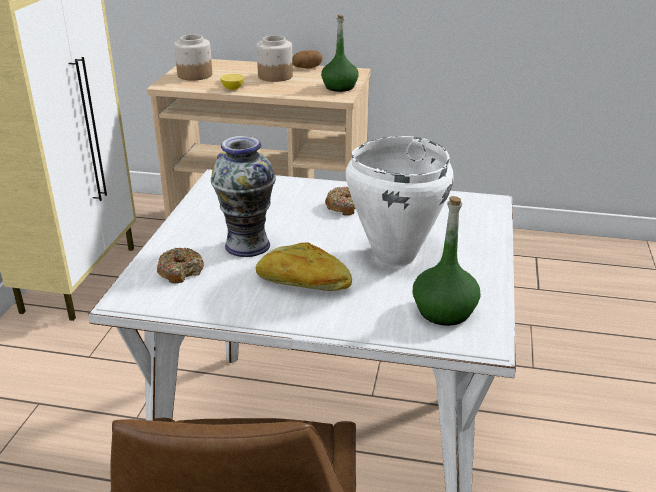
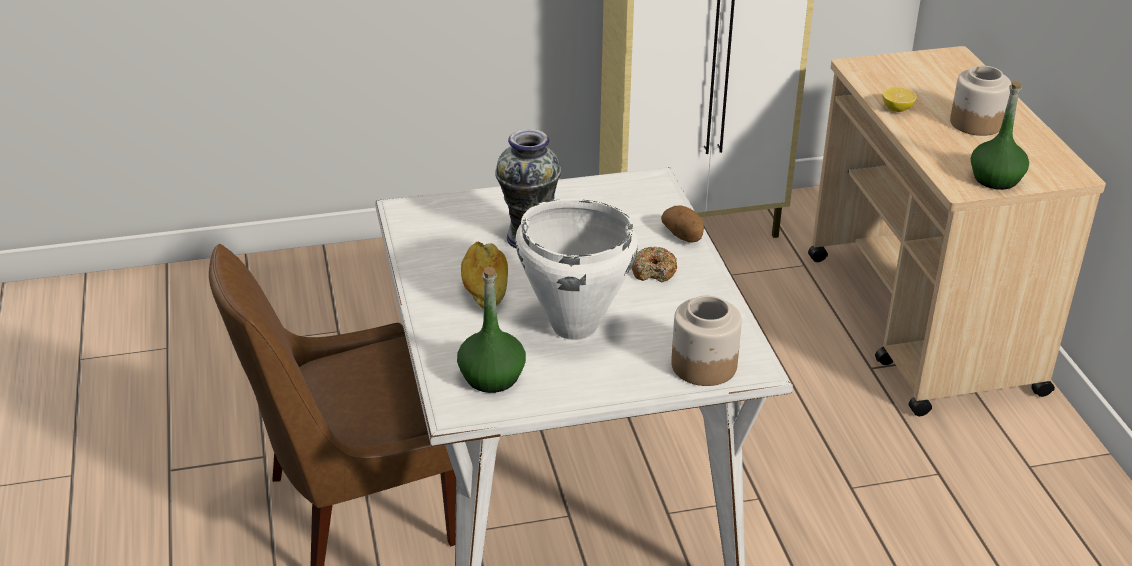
camera: 65 degrees right, 5 degrees up
(181, 271) = (460, 218): donut -> none
(194, 75) = (908, 71): jar -> jar (703, 365)
(307, 68) = (1039, 136): potato -> potato (684, 236)

